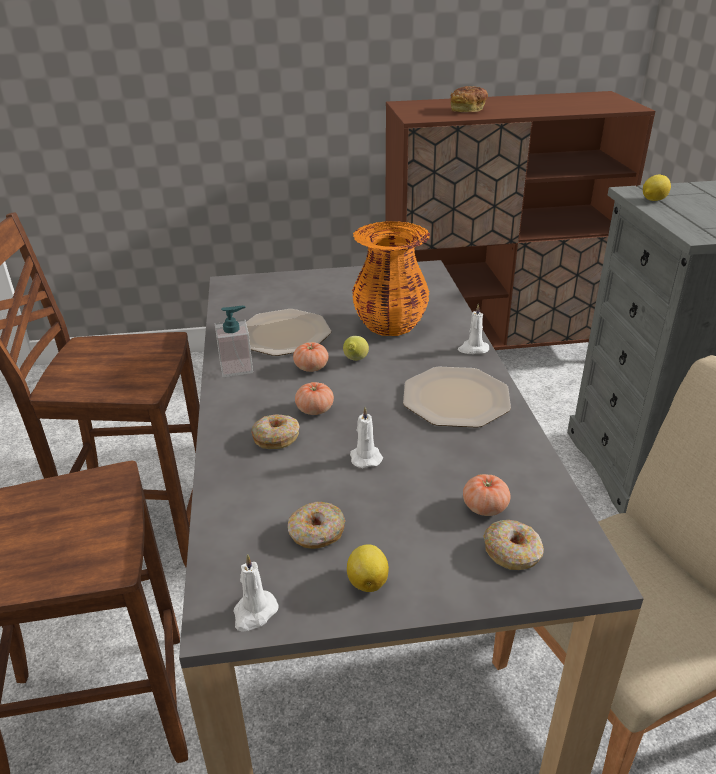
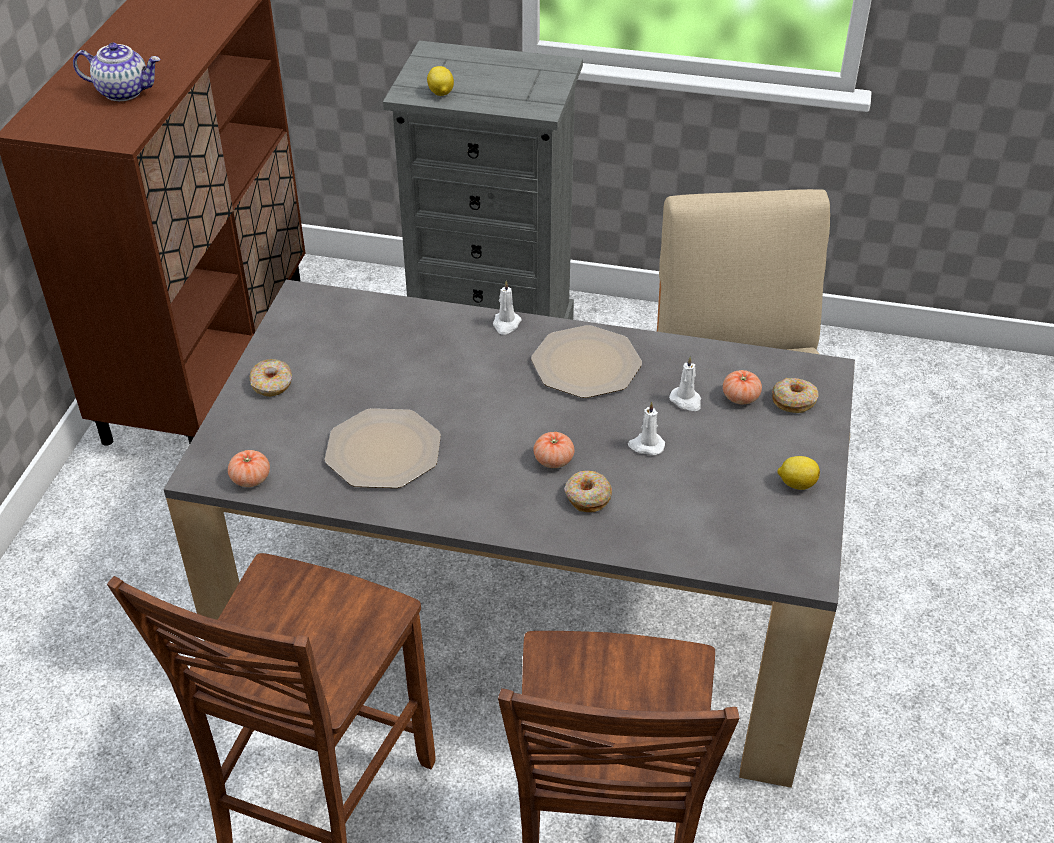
camera: 70 degrees left, 10 degrees up
(236, 367) = (435, 503): soap dispenser -> none
(254, 613) = (808, 553): white candle -> white candle (686, 401)
(311, 367) = (471, 445): tomato -> tomato (251, 479)
(316, 533) = (733, 499): donut -> donut (272, 384)
(355, 360) = (477, 409): lemon -> none
(390, 325) = (420, 365): orange vase -> none
(468, 110) = (124, 92): bread -> teapot

